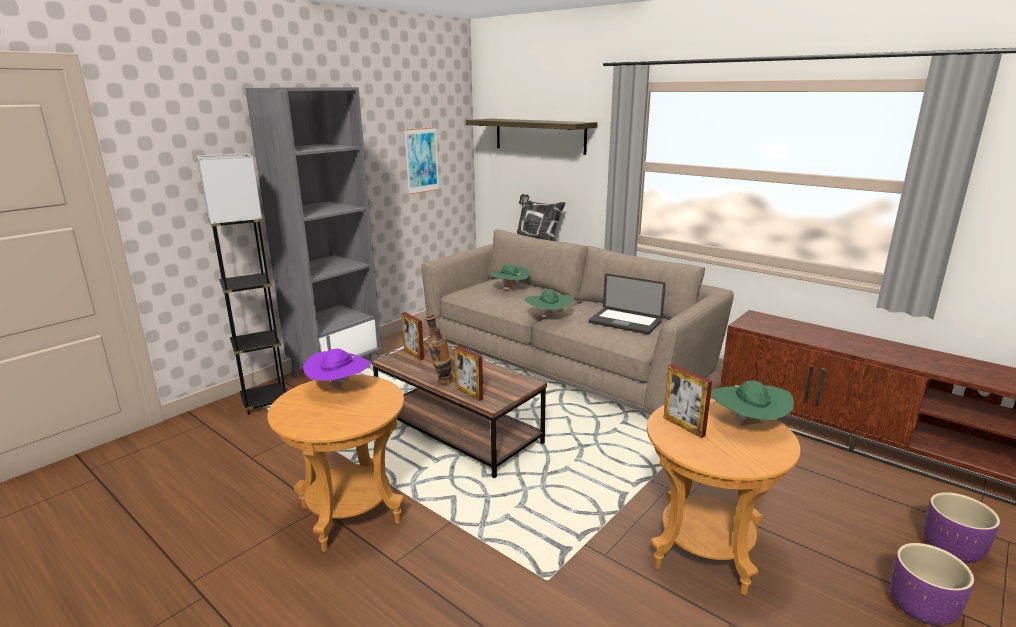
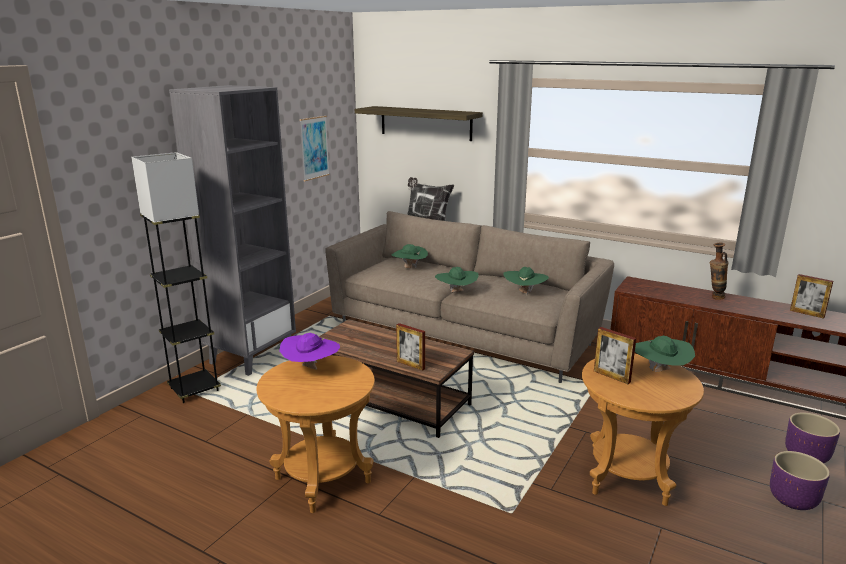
camera: 10 degrees left, 0 degrees up
(414, 354) = (344, 334): picture frame -> picture frame (807, 313)
(440, 381) = (380, 356): vase -> vase (714, 298)
(625, 322) = (524, 293): laptop -> green hat

